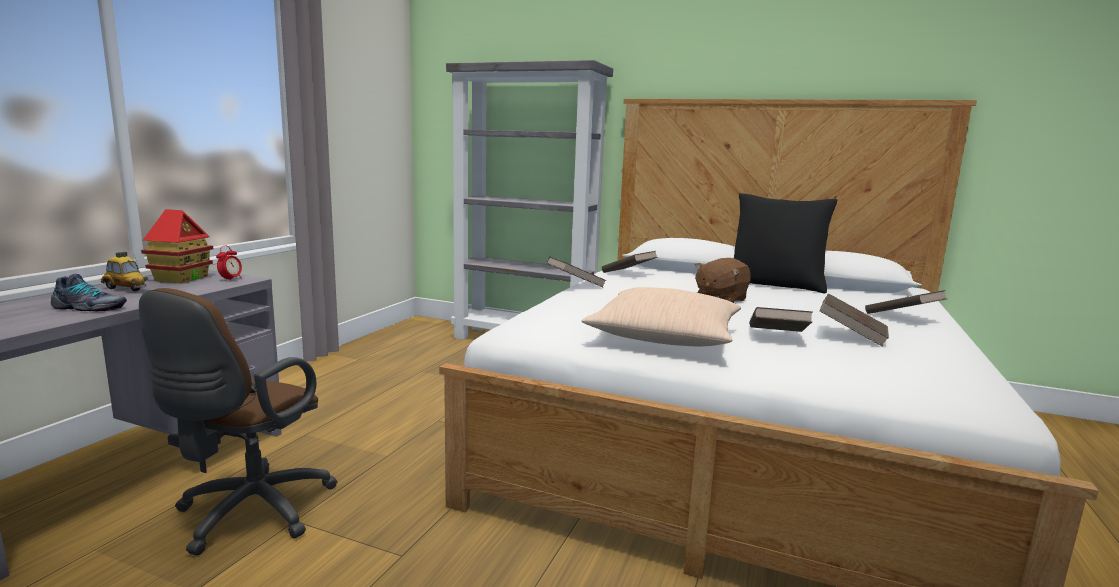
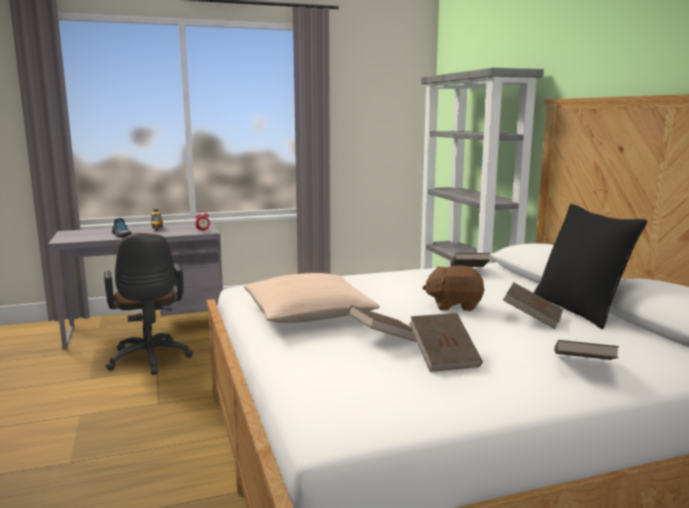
camera: 50 degrees right, 0 degrees up
(181, 278) = (189, 227): toy house -> none
(249, 514) = (149, 360): brown office chair -> brown office chair turned 90 degrees counterclockwise
(575, 285) = (390, 270): brown book -> brown book (532, 319)

